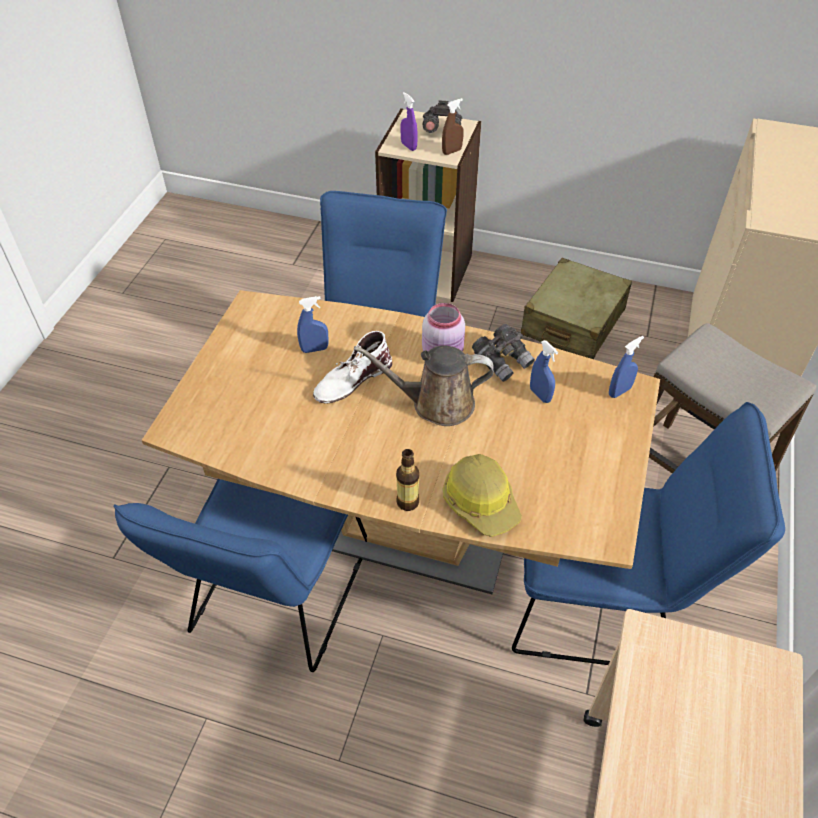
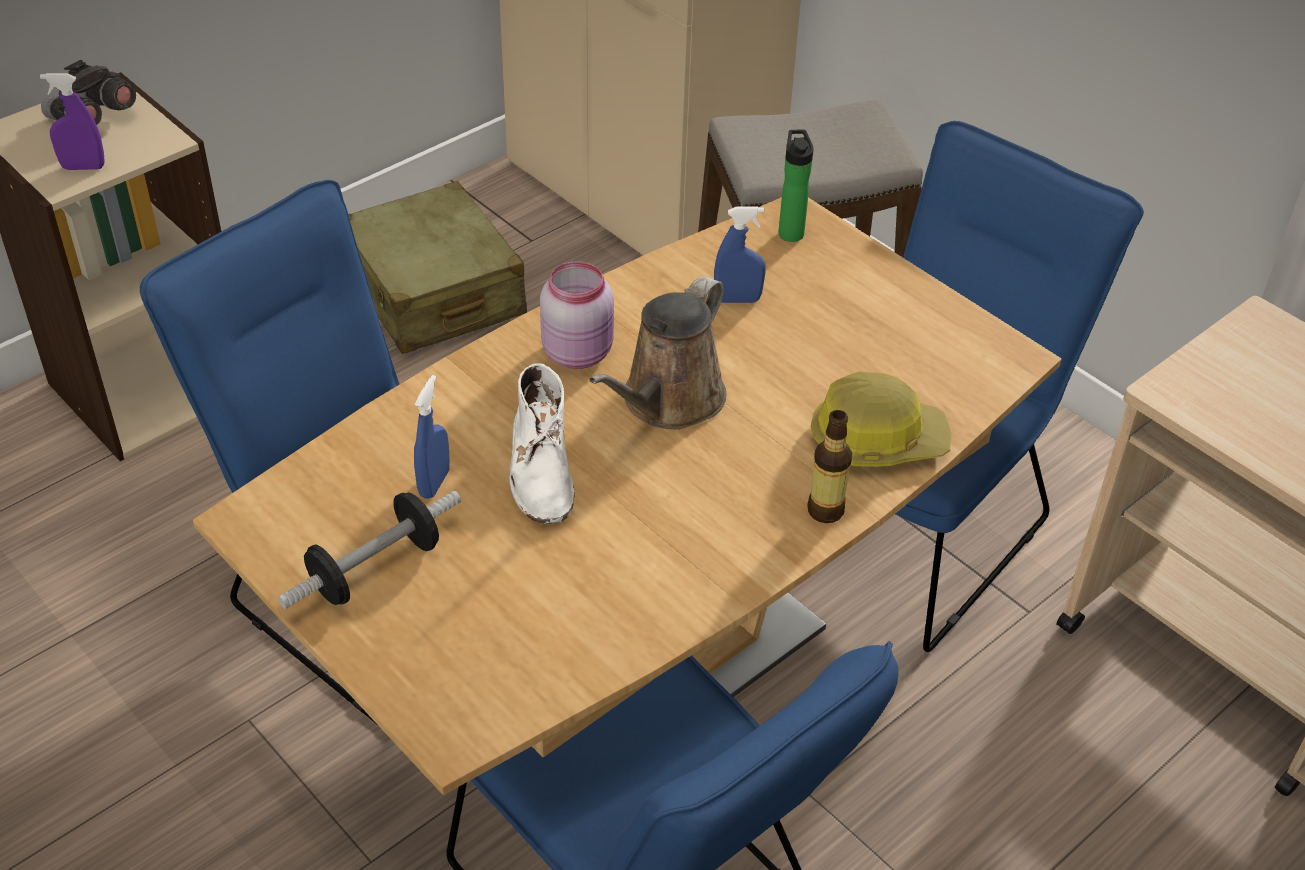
camera: 60 degrees left, 5 degrees down
(249, 357) = (375, 569): none -> dumbbell
(452, 151) = (157, 132): brown spray bottle -> none
(502, 361) = (645, 303): grey binoculars -> none
(619, 391) = (790, 231): blue spray bottle -> bottle

